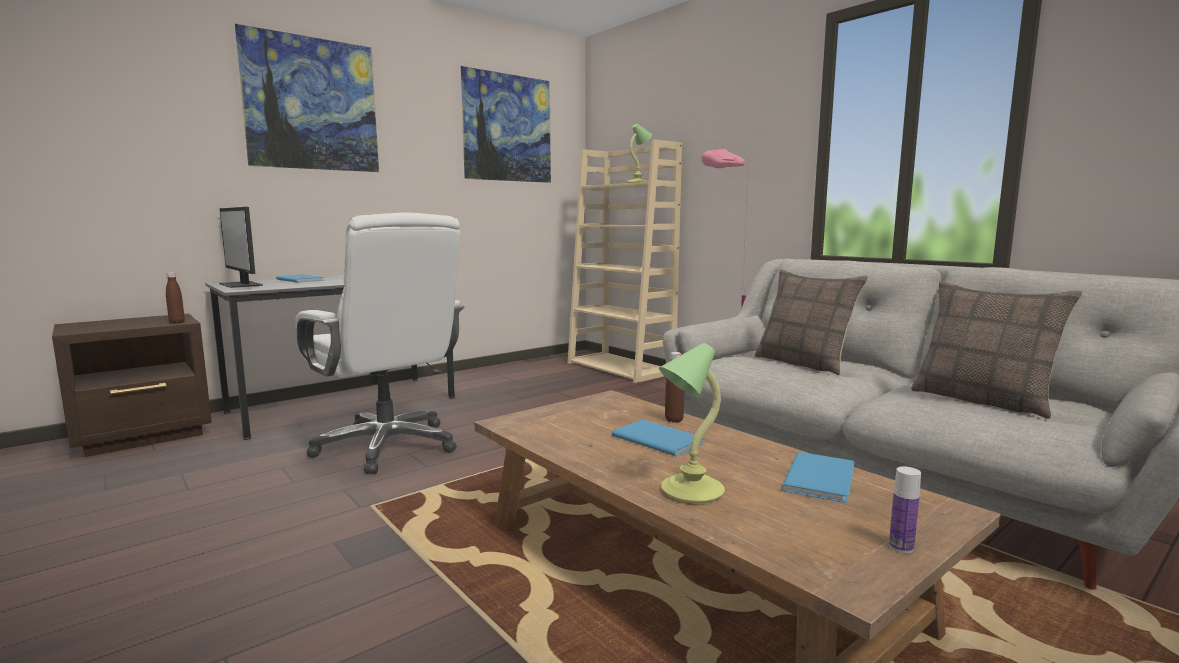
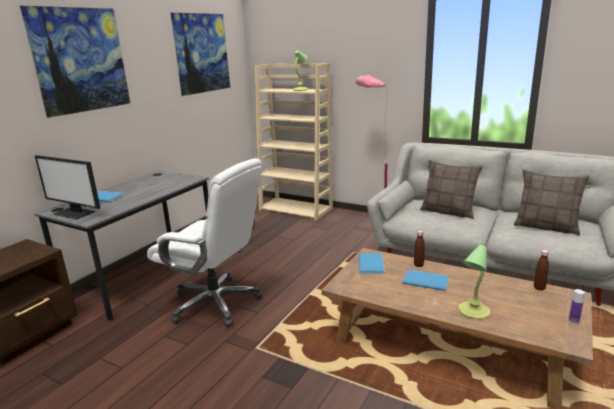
camera: 20 degrees left, 10 degrees up
(177, 322) = (43, 252): brown bottle -> brown bottle (539, 288)
(822, 478) = (515, 289): blue book -> blue book (372, 264)

